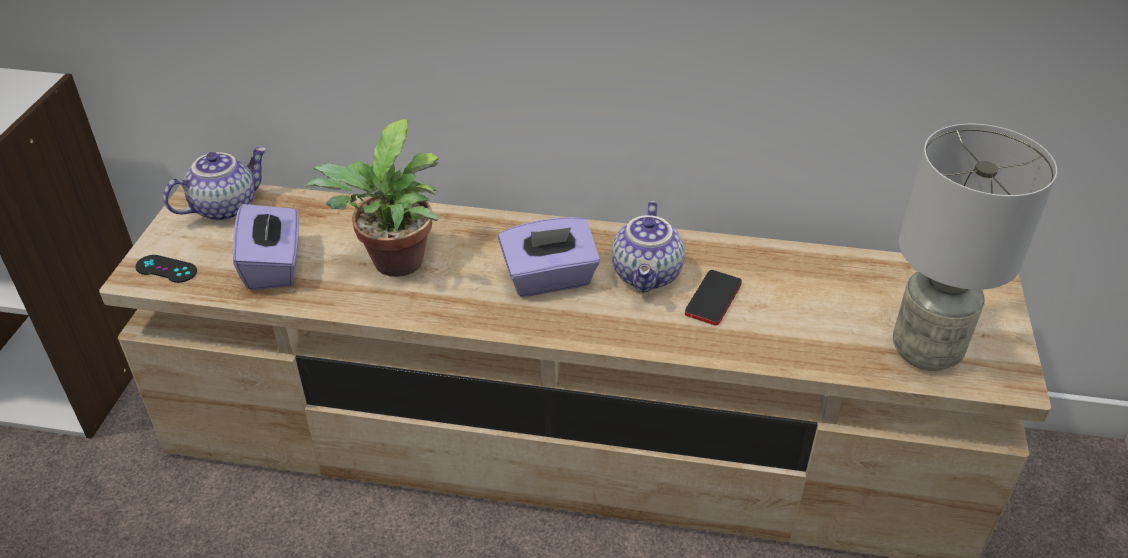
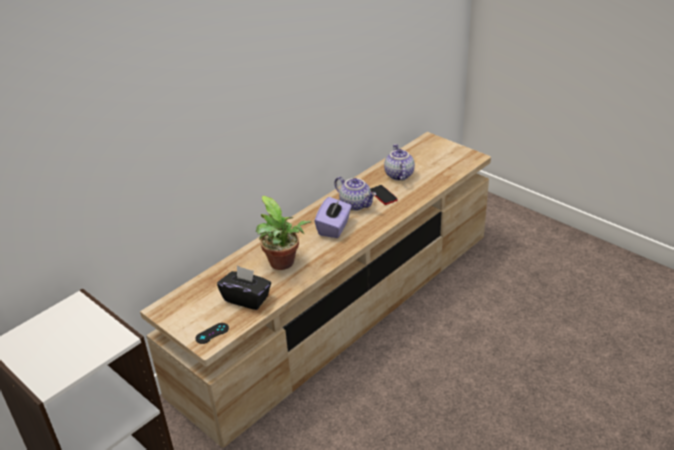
camera: 55 degrees left, 5 degrees down
(225, 207) = (182, 303): teapot -> teapot (398, 175)
(274, 266) = (246, 298): purple tissue box -> black tissue box
(927, 350) = (448, 165): grey table lamp -> none

